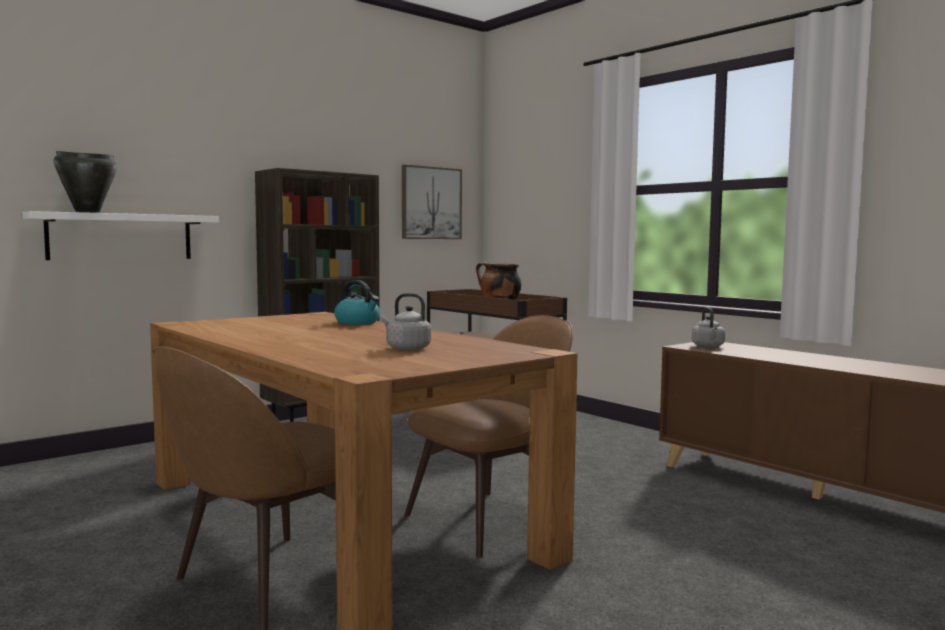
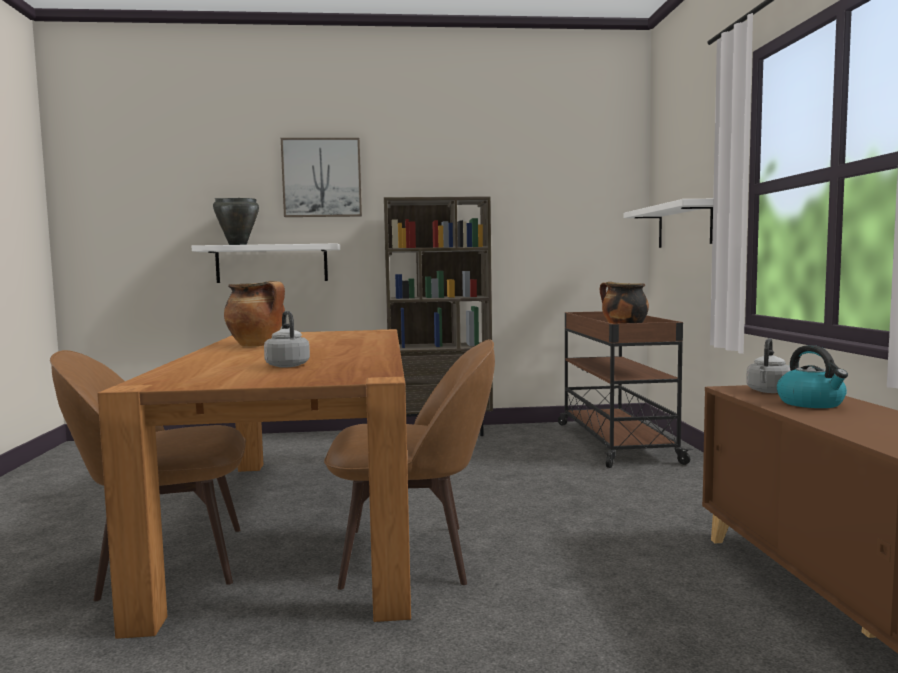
camera: 35 degrees right, 0 degrees up
(262, 333) = (258, 345): none -> cooking pot
(358, 322) = (370, 340): kettle -> kettle (811, 403)
(431, 203) = (578, 221): picture -> picture (322, 178)
(538, 214) = (684, 226): none -> white shelf

